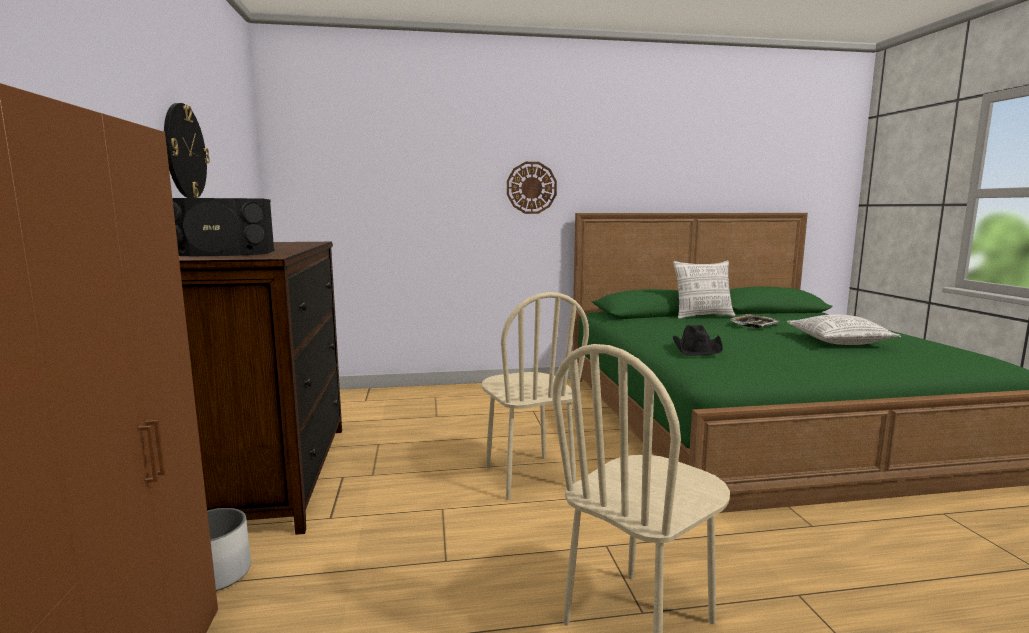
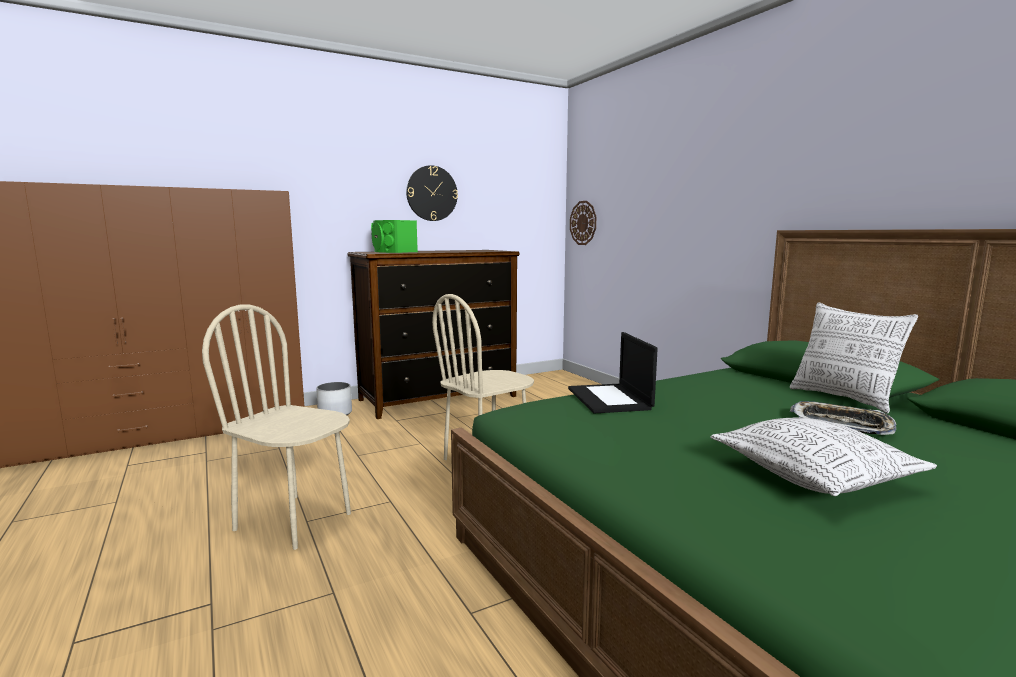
camera: 70 degrees right, 0 degrees up
(222, 253) = (393, 251): black speaker -> green speaker
(531, 187) = (741, 200): wall clock -> wall clock (583, 223)
(697, 349) = (610, 399): black hat -> laptop

